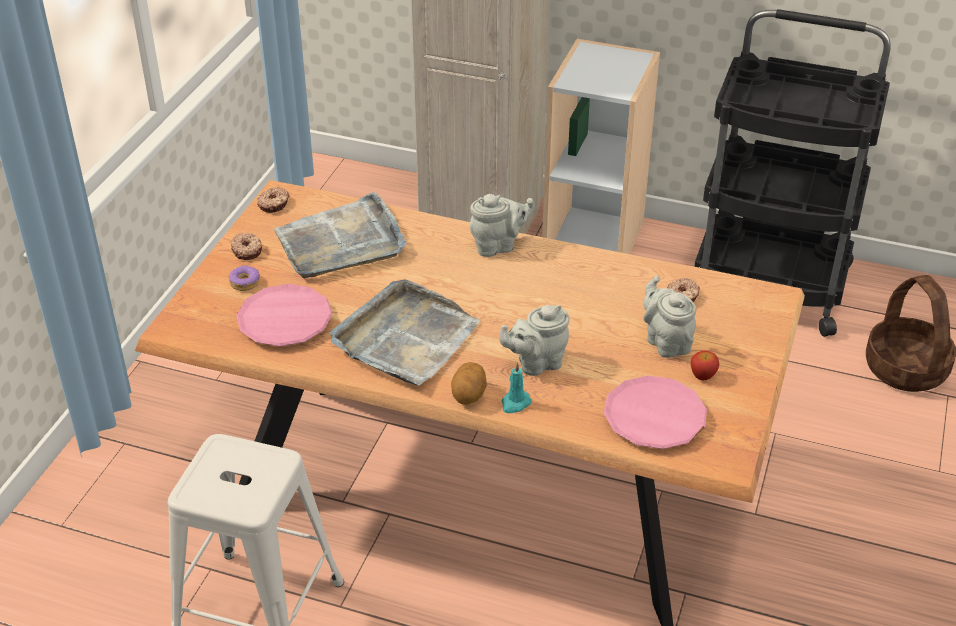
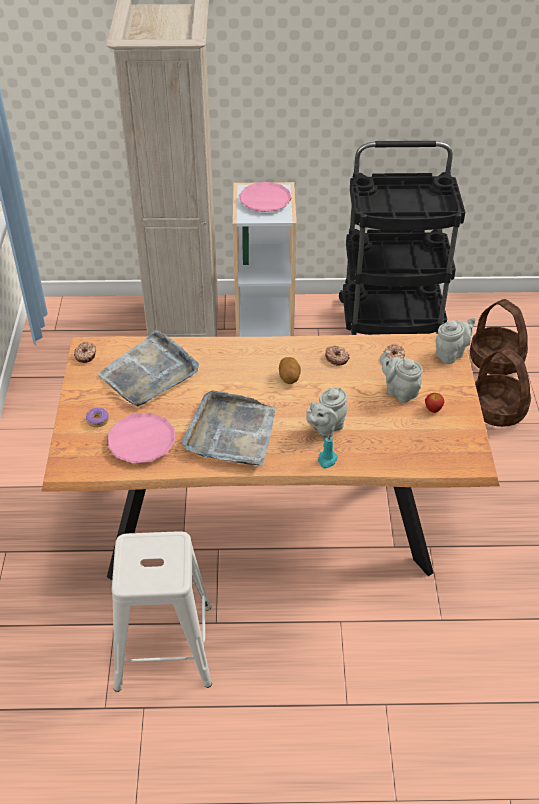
camera: 20 degrees left, 5 degrees up
(247, 250) = (86, 395): donut -> donut (337, 358)
(469, 395) = (295, 462): potato -> potato (289, 378)
(498, 246) = (258, 350): grey teapot -> grey teapot (451, 353)
(654, 418) = (418, 446): pink plate -> pink plate (265, 200)
(877, 436) = (498, 410): none -> basket

